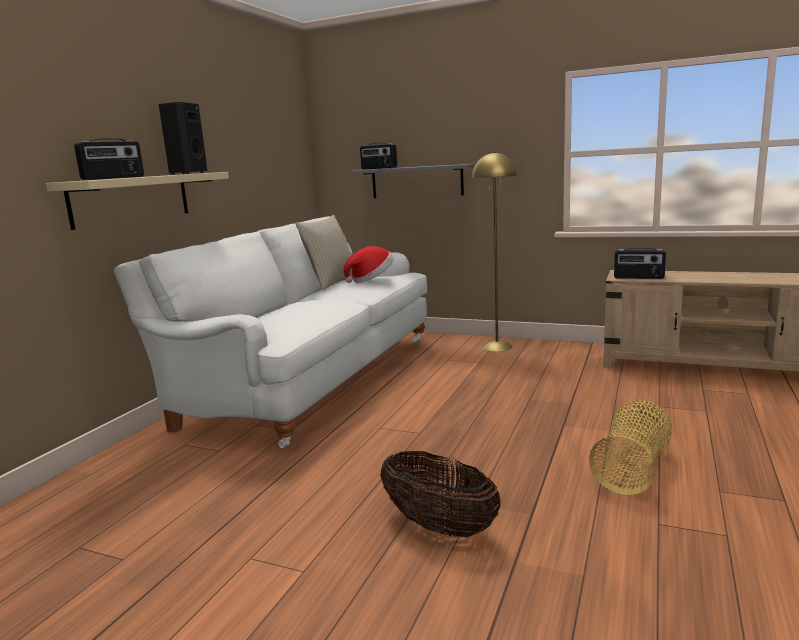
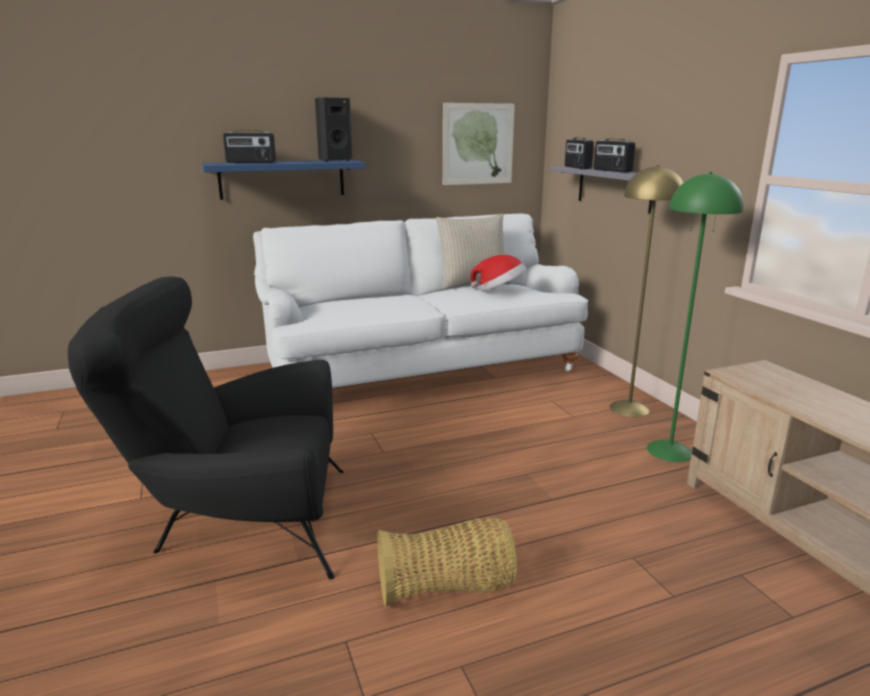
camera: 45 degrees right, 5 degrees up
(131, 199) = (282, 179): beige shelf -> blue shelf
(276, 155) = (478, 144): none -> picture
(439, 526) = (240, 524): basket -> black armchair
(562, 357) = (669, 451): none -> green floor lamp
(638, 277) = (755, 382): radio -> radio (611, 171)

